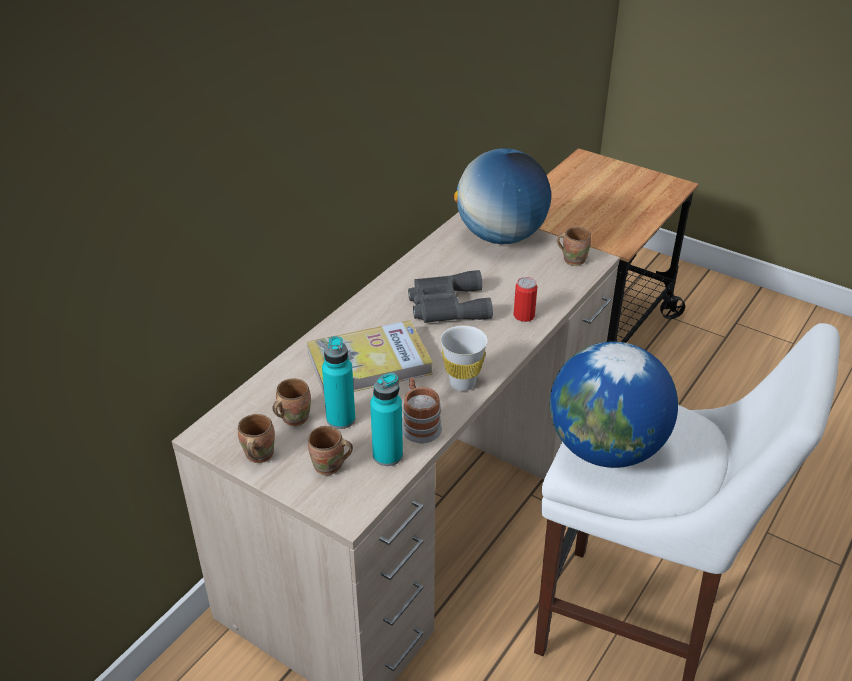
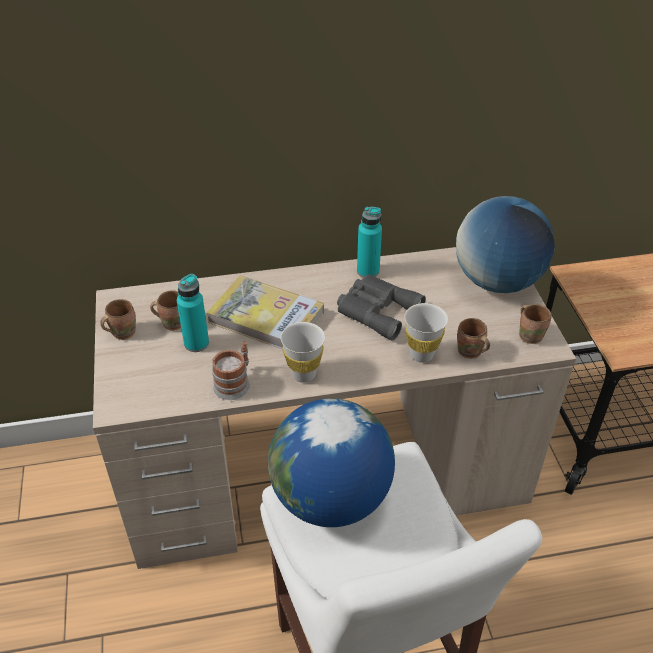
camera: 45 degrees right, 5 degrees up
(330, 467) = (146, 370): brown mug -> brown mug (469, 353)
(387, 455) = (187, 388): turquoise bottle -> turquoise bottle (368, 271)
(524, 316) = (421, 355): can -> white cup

